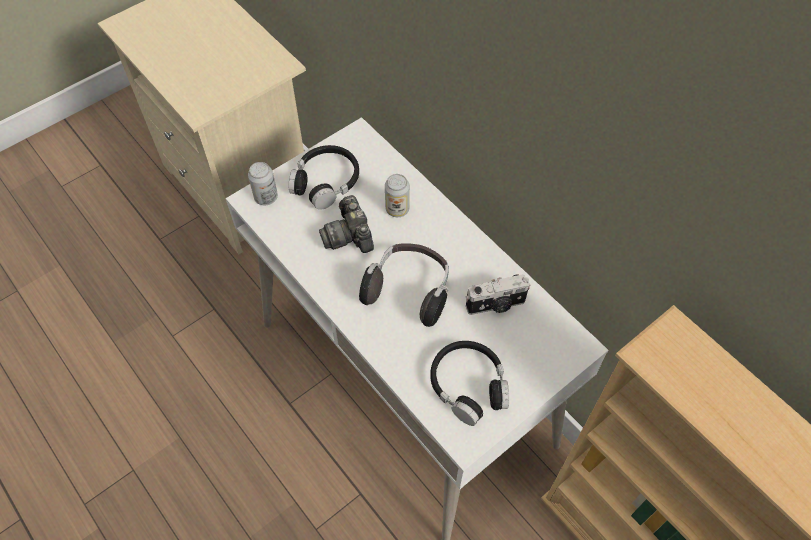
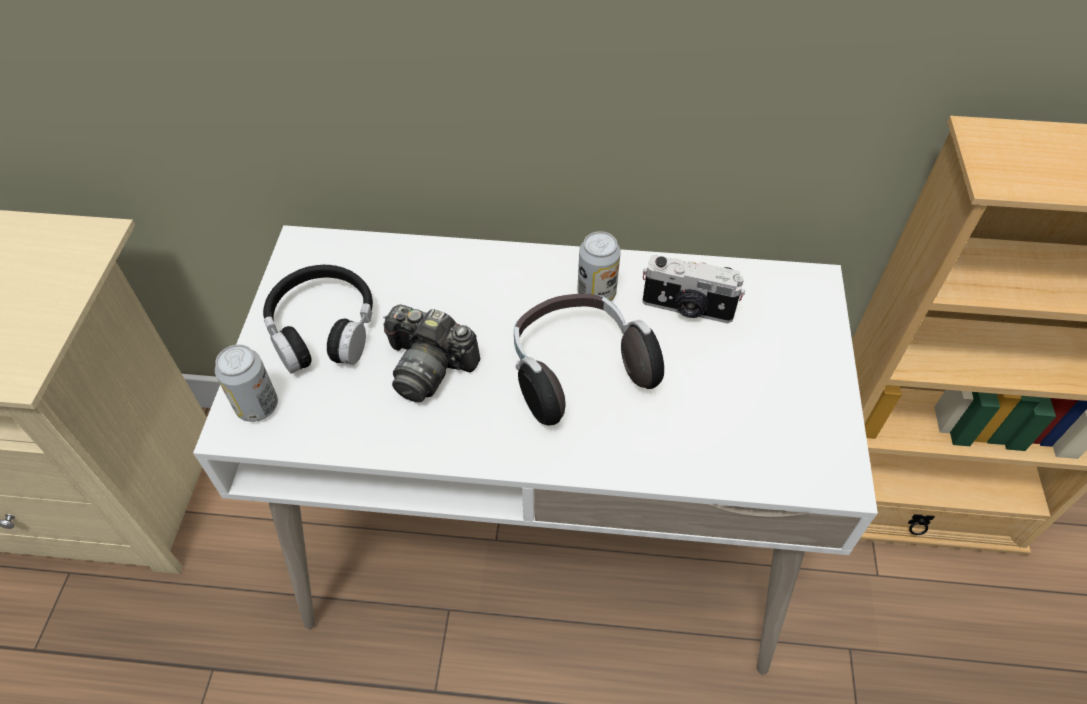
camera: 45 degrees left, 5 degrees down
(397, 209) = (453, 293): can -> can (596, 293)
(469, 385) = (767, 416): black headphones -> none
(496, 305) = (687, 309): camera -> camera turned 75 degrees clockwise

